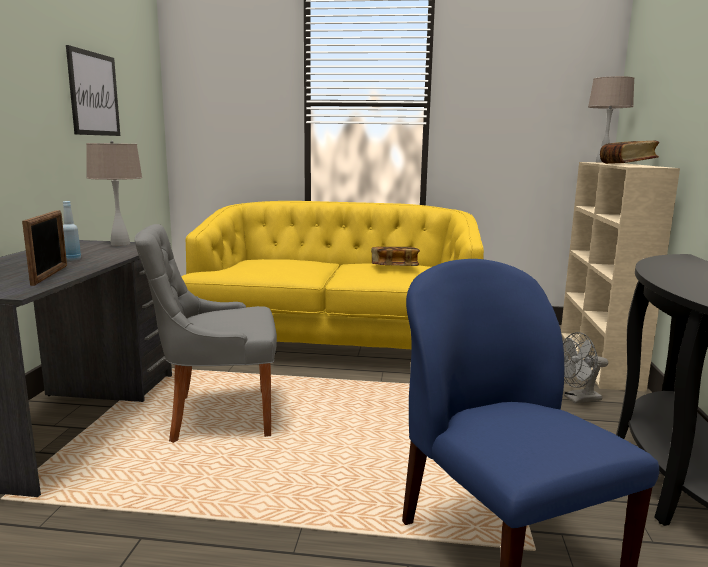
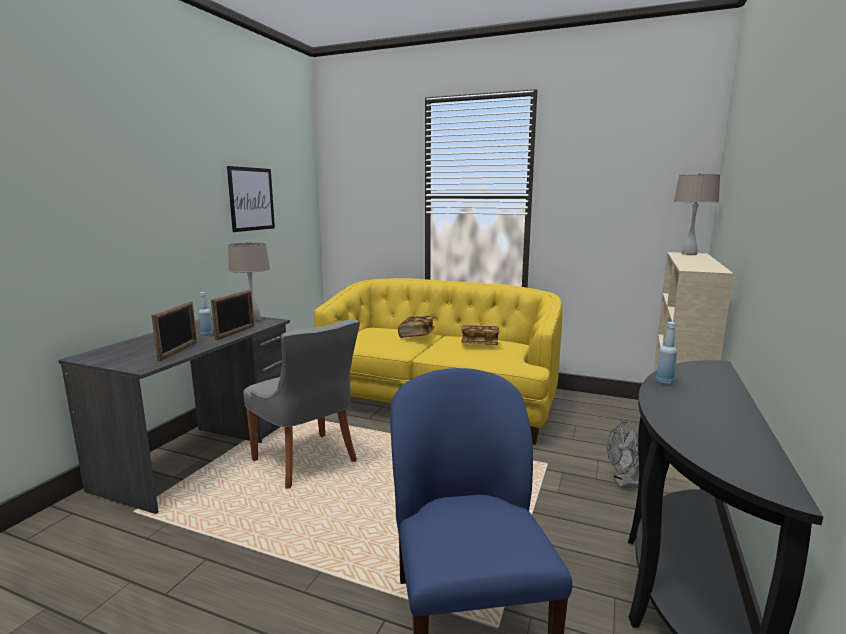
camera: 15 degrees right, 0 degrees up
(111, 256) = (235, 332): none -> picture frame
(217, 416) = (307, 462): grey chair -> grey chair turned 135 degrees counterclockwise
(627, 164) = (700, 261): book -> book (416, 335)
(657, 270) = (664, 382): none -> blue bottle

